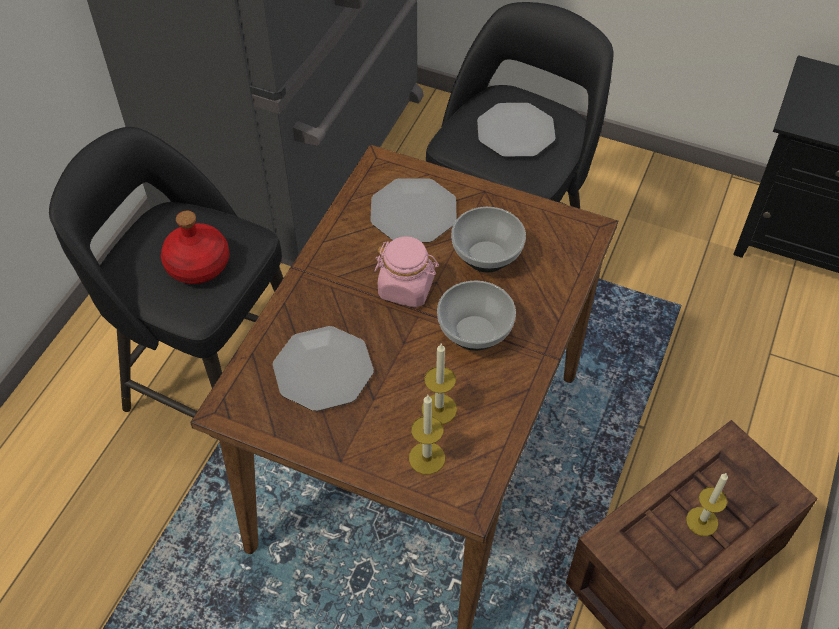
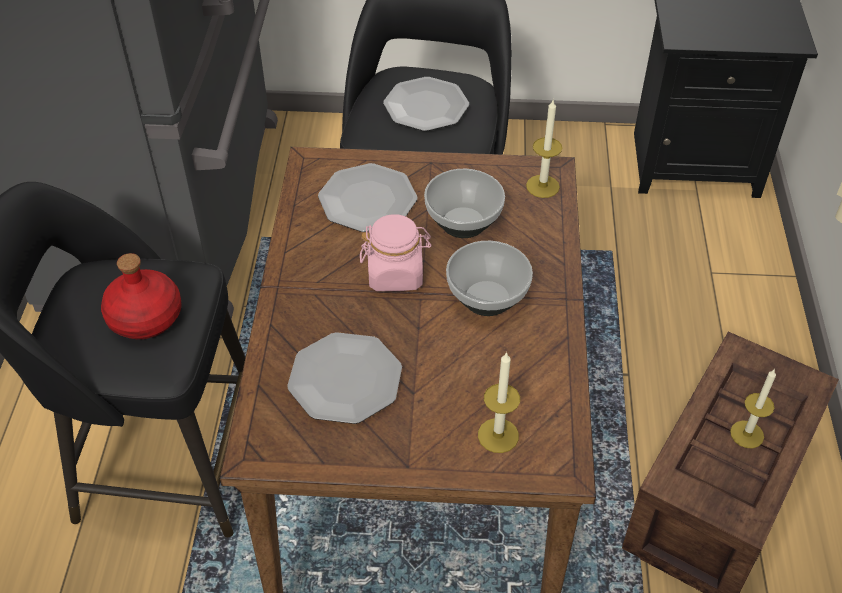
camera: 20 degrees left, 5 degrees down
(439, 409) = (487, 383): candle -> candle (542, 186)

